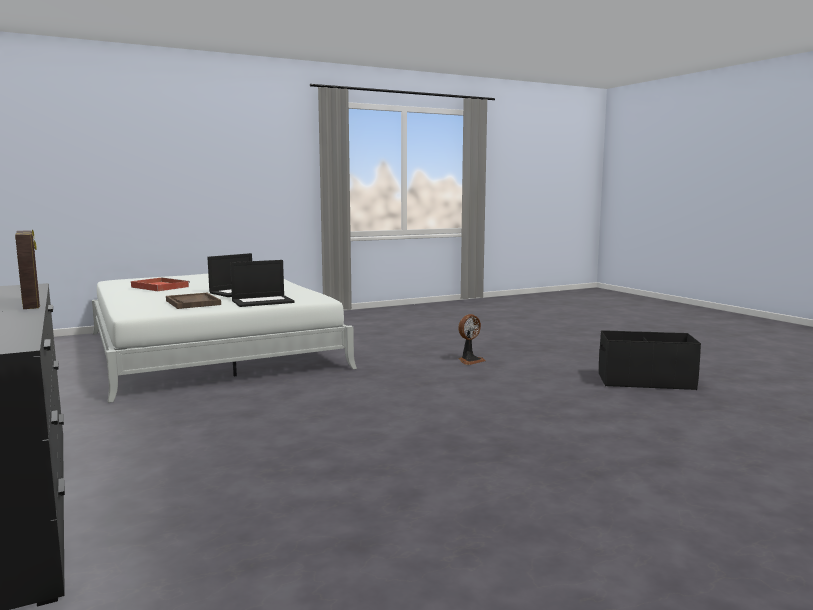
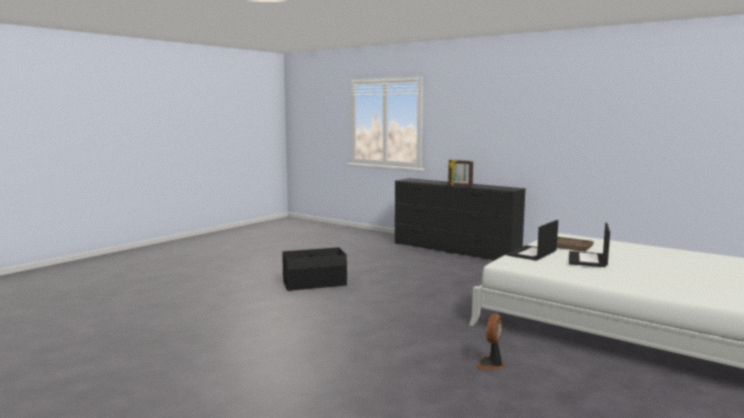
camera: 155 degrees right, 0 degrees up
(159, 287) = (676, 256): red tray -> none
(470, 361) = (386, 355): fan -> fan (491, 365)
(645, 381) = (206, 355): black storage box -> black storage box (314, 284)

